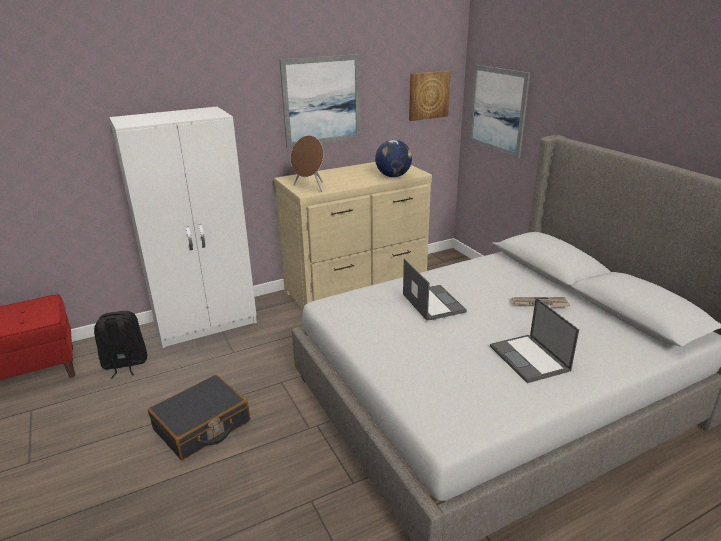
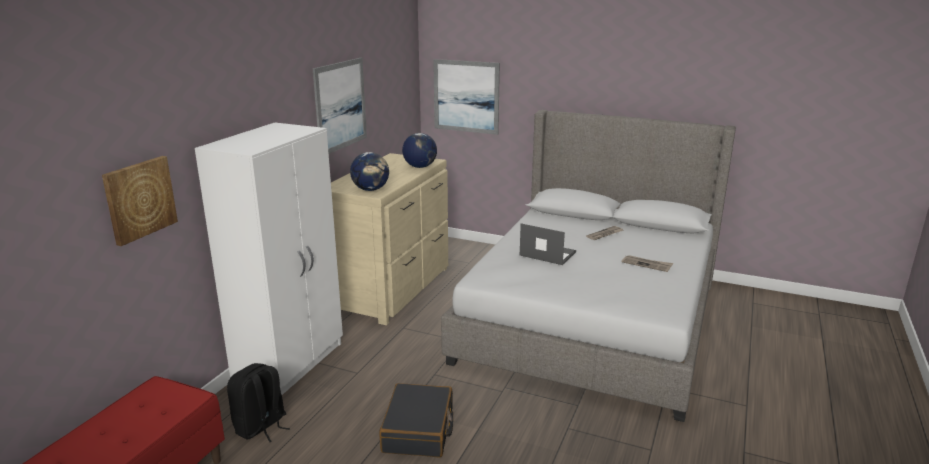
camera: 40 degrees left, 5 degrees down
(310, 187) = (371, 190): brown speaker -> globe
(428, 95) = (402, 90): picture -> picture (139, 199)
(530, 359) = (647, 264): laptop -> newspaper

